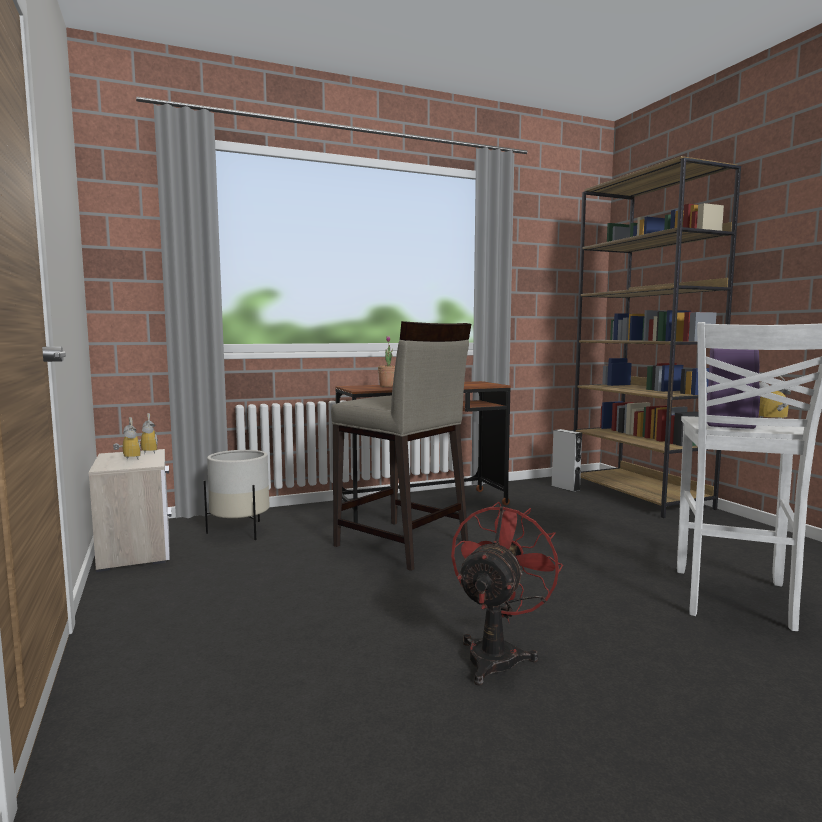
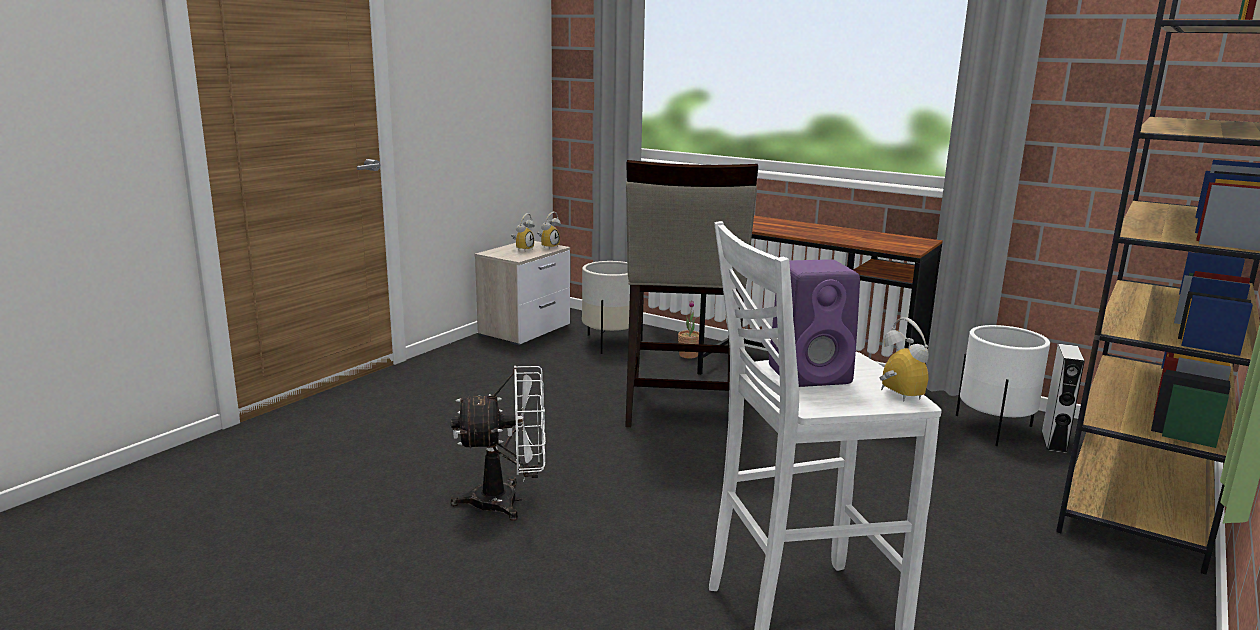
camera: 55 degrees right, 10 degrees up
(387, 386) = (780, 224): potted plant -> potted plant (688, 355)
(497, 654) = (507, 501): red fan -> white fan
(538, 492) = (994, 429): none -> white planter

